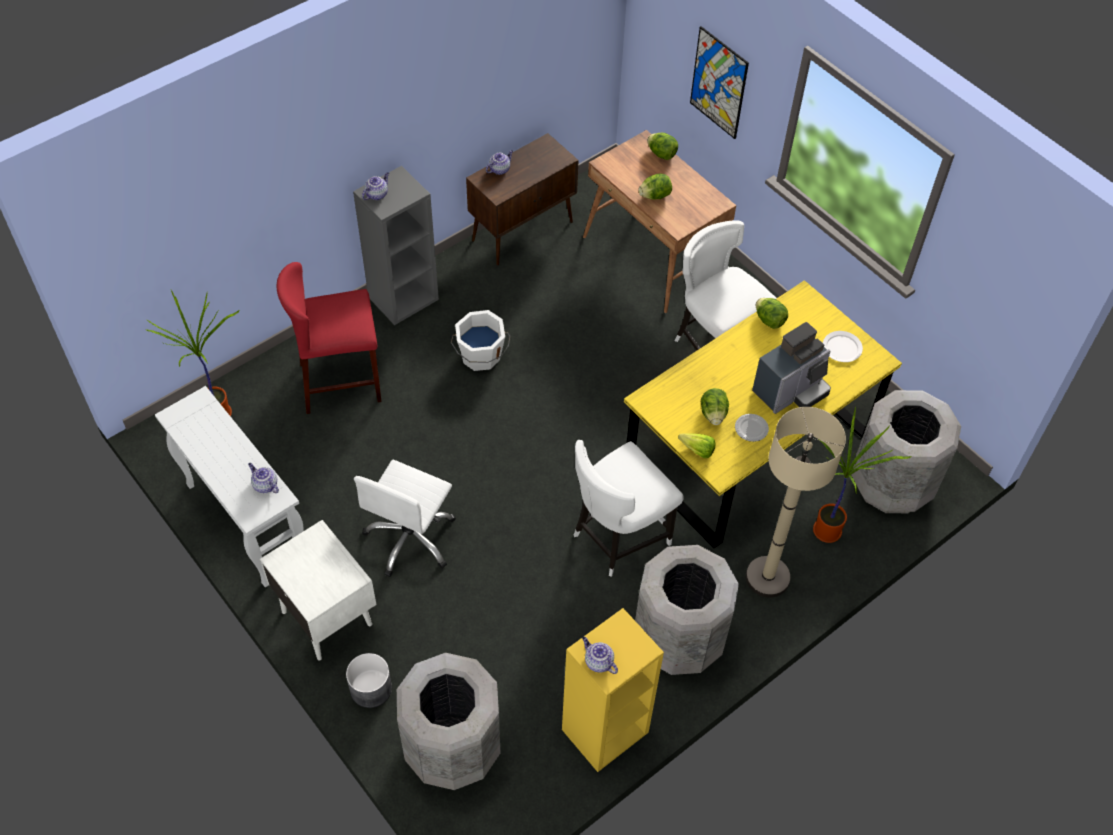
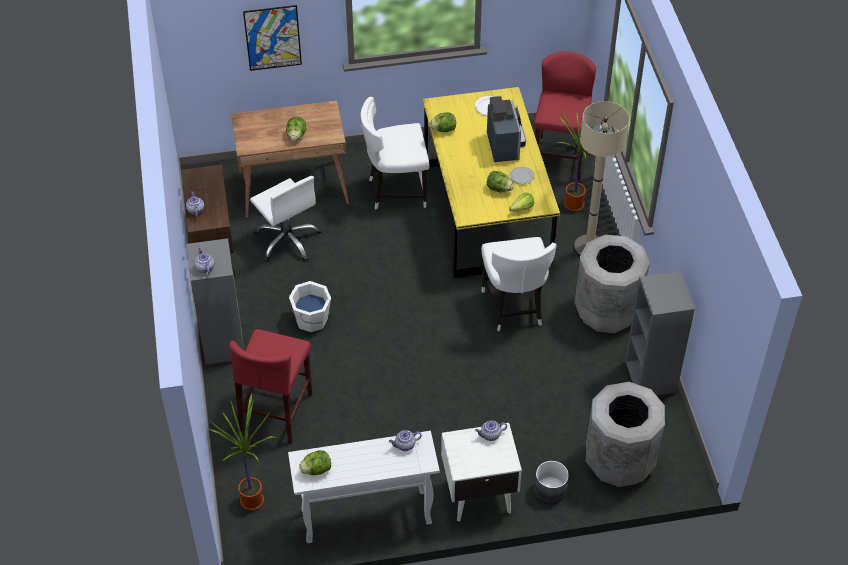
camera: 60 degrees left, 5 degrees down
(411, 538) = (443, 421): white office chair -> white office chair (287, 240)
(598, 662) = (670, 303): teapot -> teapot (490, 435)
(605, 732) = (651, 376): yellow bookcase -> grey bookcase
(661, 154) = (260, 115): lettuce -> lettuce (316, 470)
(892, 483) = (559, 158): grey trash can -> red stool

